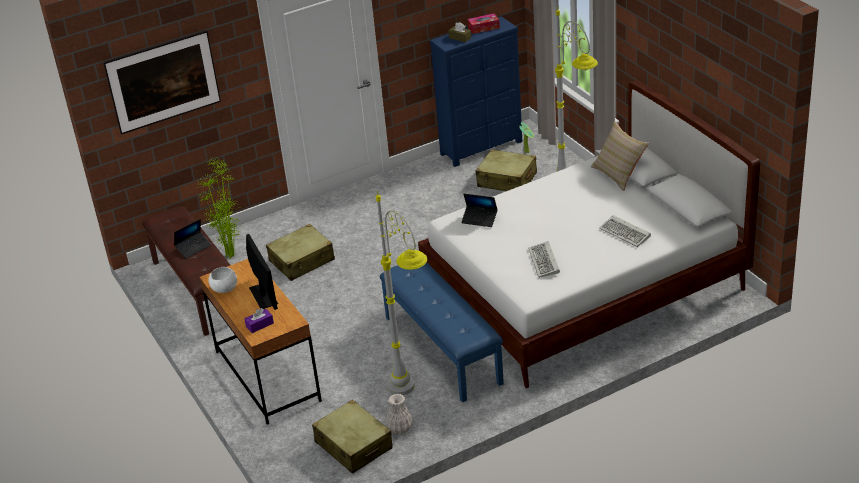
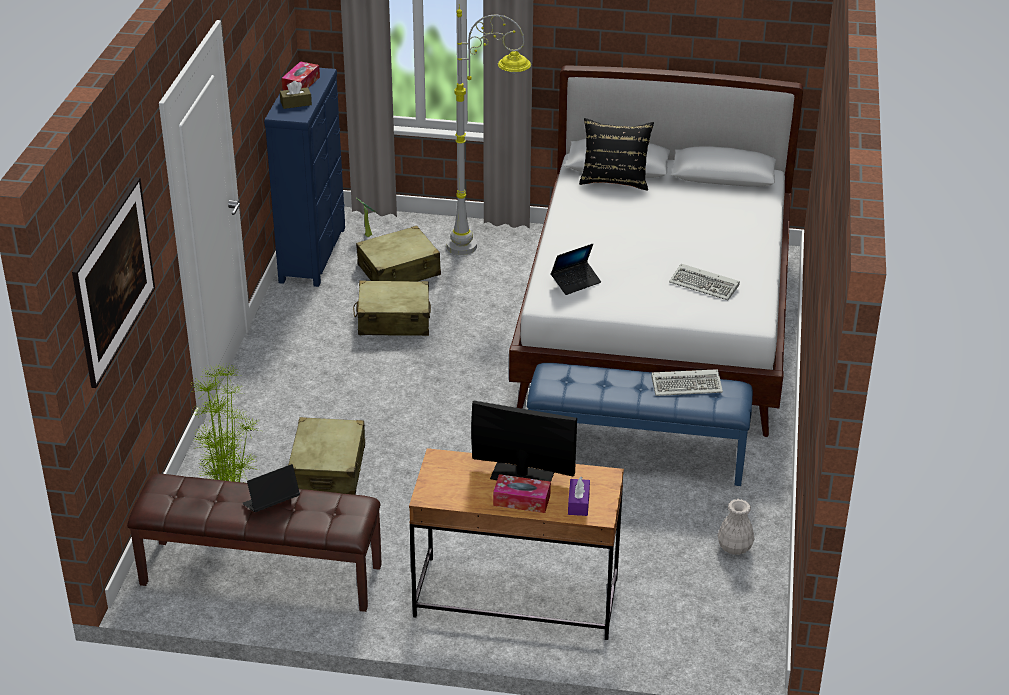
camera: 55 degrees left, 0 degrees up
(193, 248) = (271, 503): laptop -> laptop turned 120 degrees counterclockwise
(224, 288) = (464, 497): white bowl -> none
(242, 306) = (521, 500): none -> tissue box
(353, 445) = (723, 593): beige suitcase -> beige suitcase (393, 320)
(414, 398) = (694, 513): grey floor lamp -> none
(618, 174) = (615, 179): beige pillow -> black pillow
(626, 233) = (721, 223): keyboard -> keyboard (688, 385)

